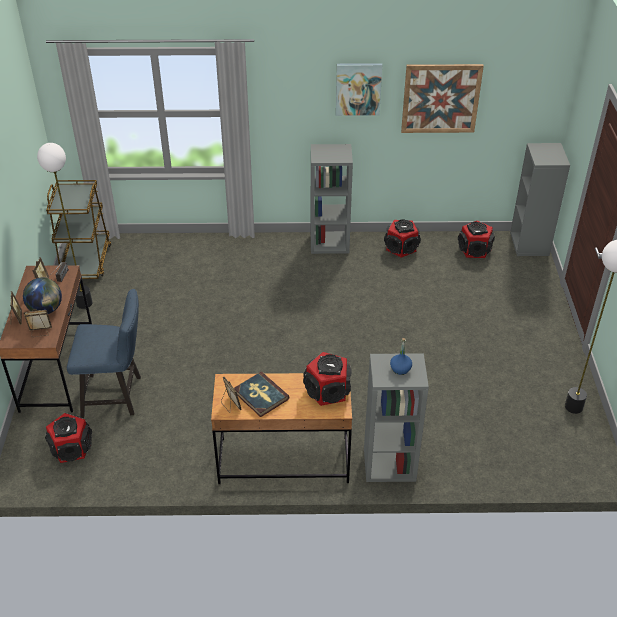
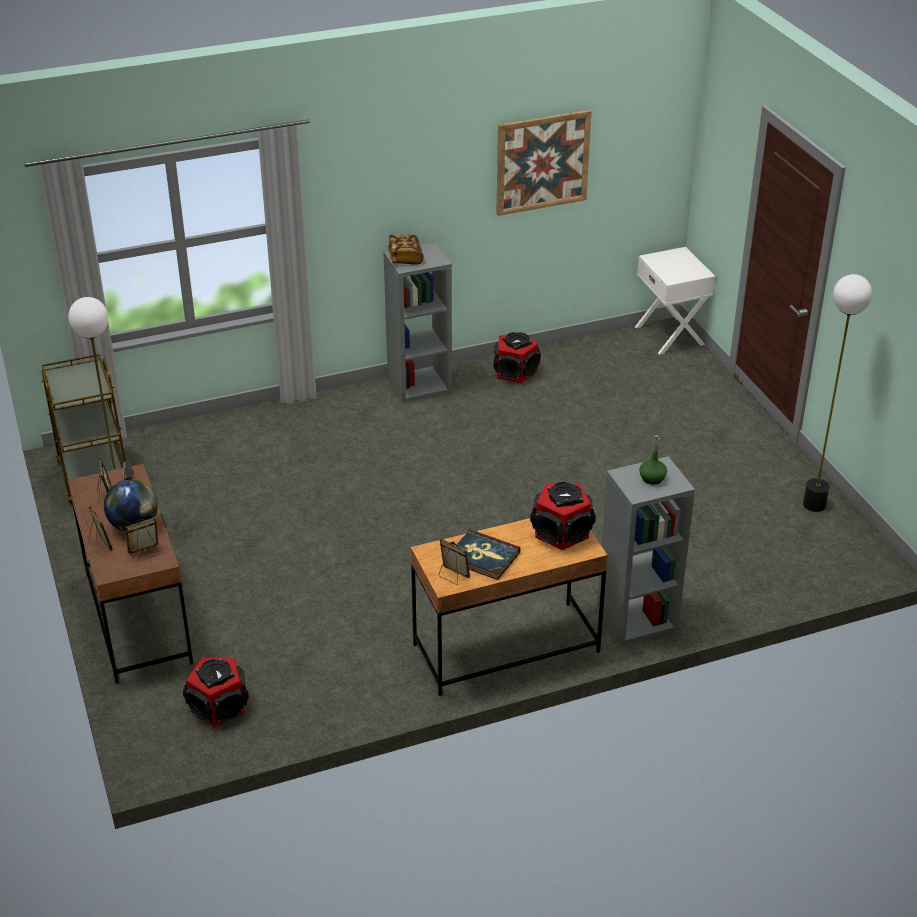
camera: 20 degrees left, 5 degrees down
(117, 396) = (242, 630): blue chair -> none
(323, 151) = (405, 257): none -> book
(358, 89) = (440, 166): picture -> none
(400, 369) = (652, 478): blue bottle -> green bottle
(475, 250) = (608, 356): speaker -> none
(530, 244) = (670, 335): grey bookcase -> white nightstand

